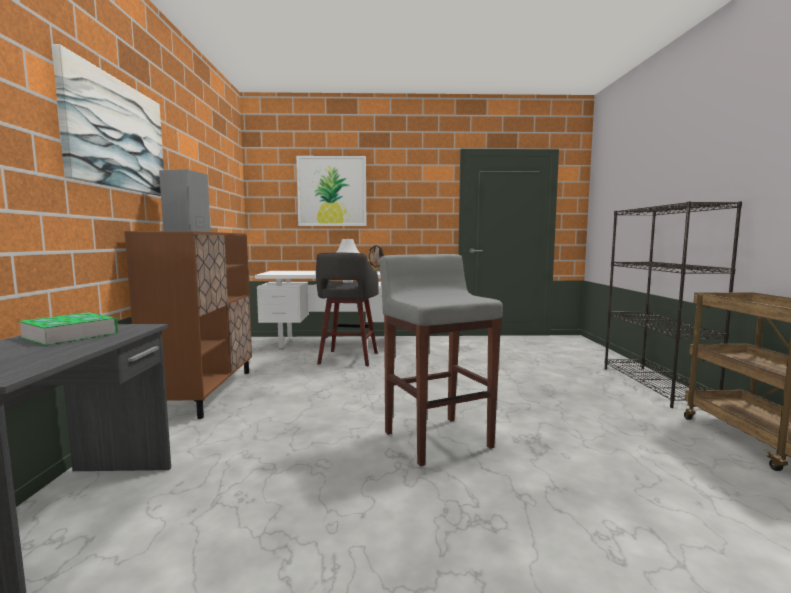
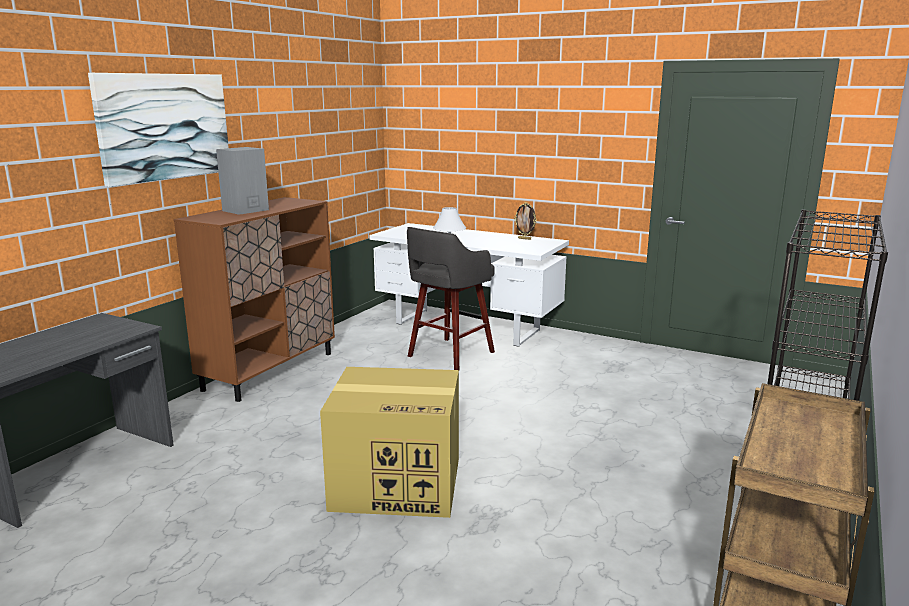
camera: 30 degrees right, 10 degrees up
(70, 335) = (85, 331): book -> none
(332, 191) = (481, 124): picture -> none
(436, 439) = (398, 484): grey stool -> cardboard box

